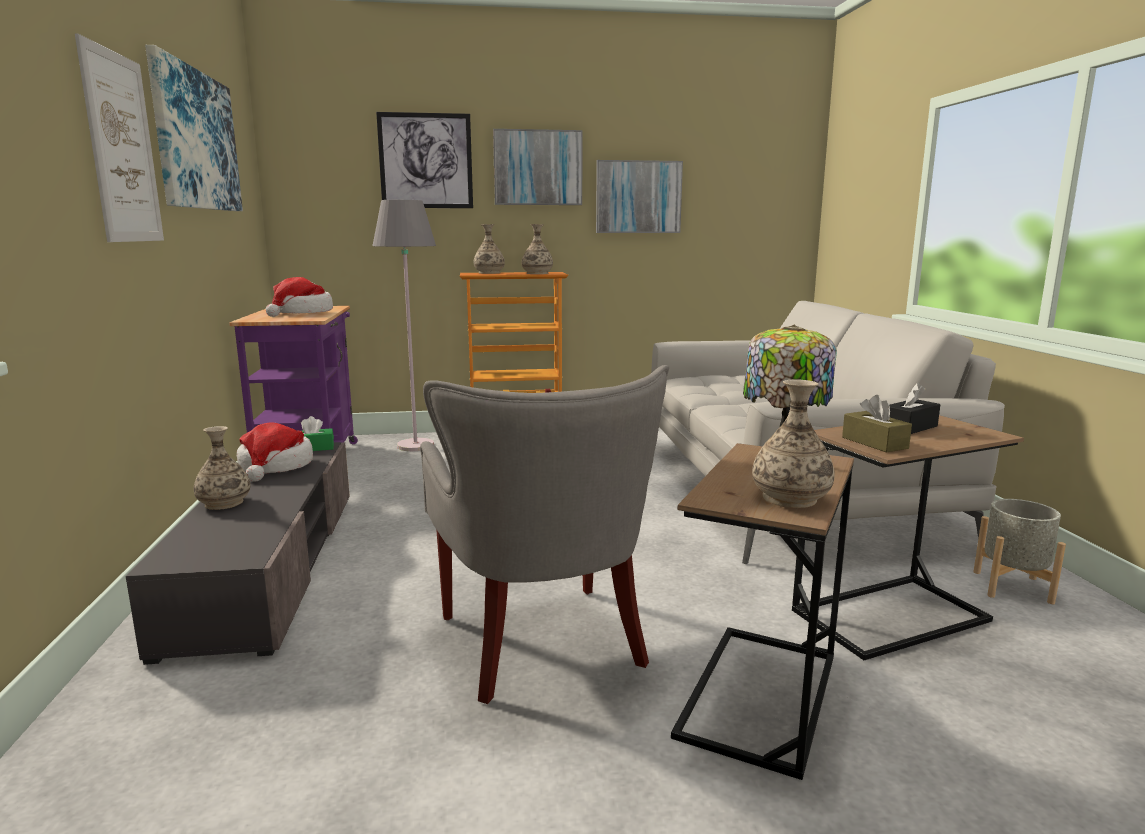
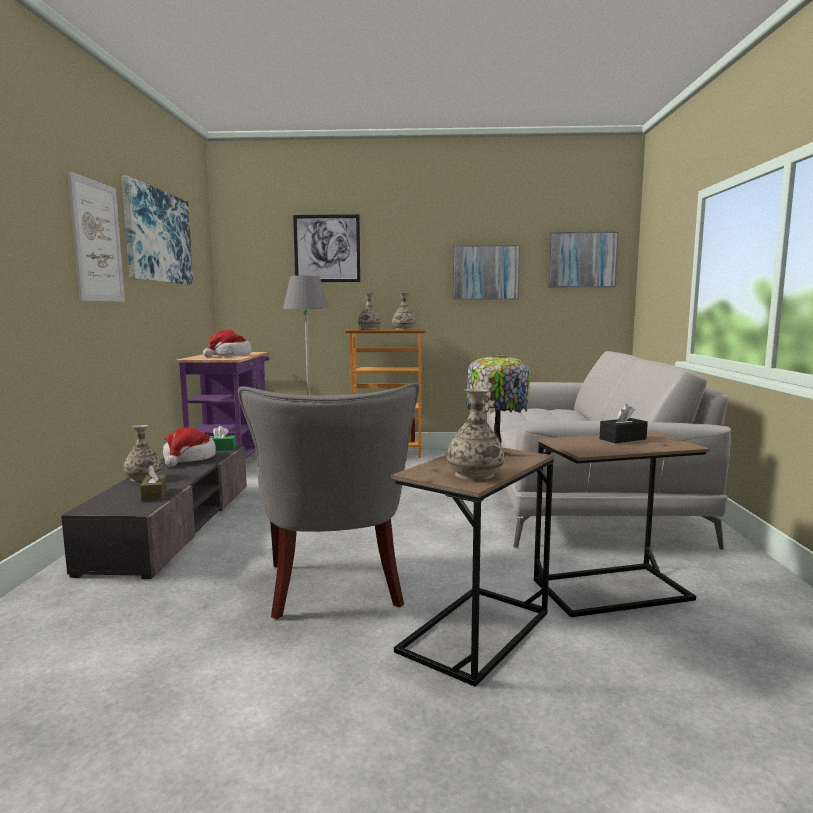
camera: 10 degrees right, 5 degrees down
(538, 168) = (408, 252): picture -> picture (582, 260)
(874, 443) = (581, 447): brown tissue box -> brown tissue box (154, 495)
(1012, 586) = (729, 578): grey planter -> none

